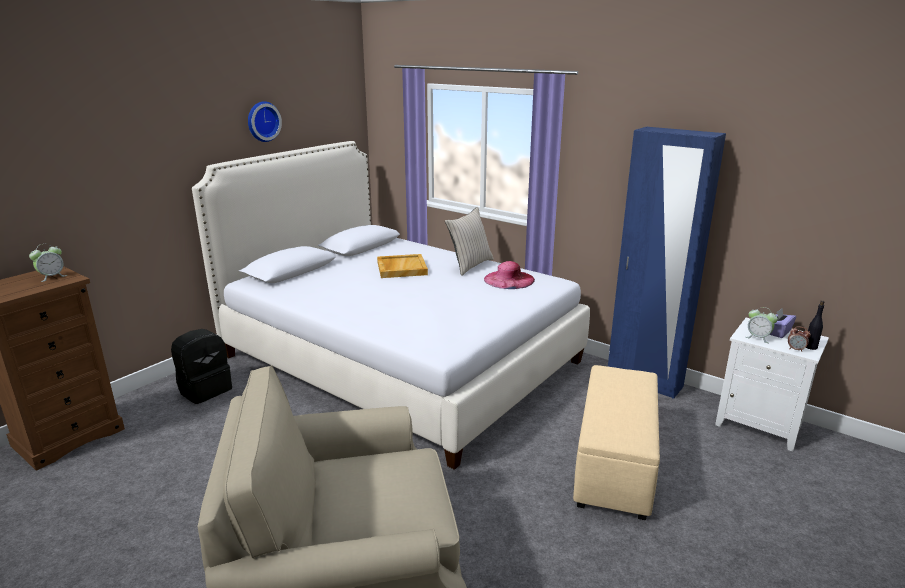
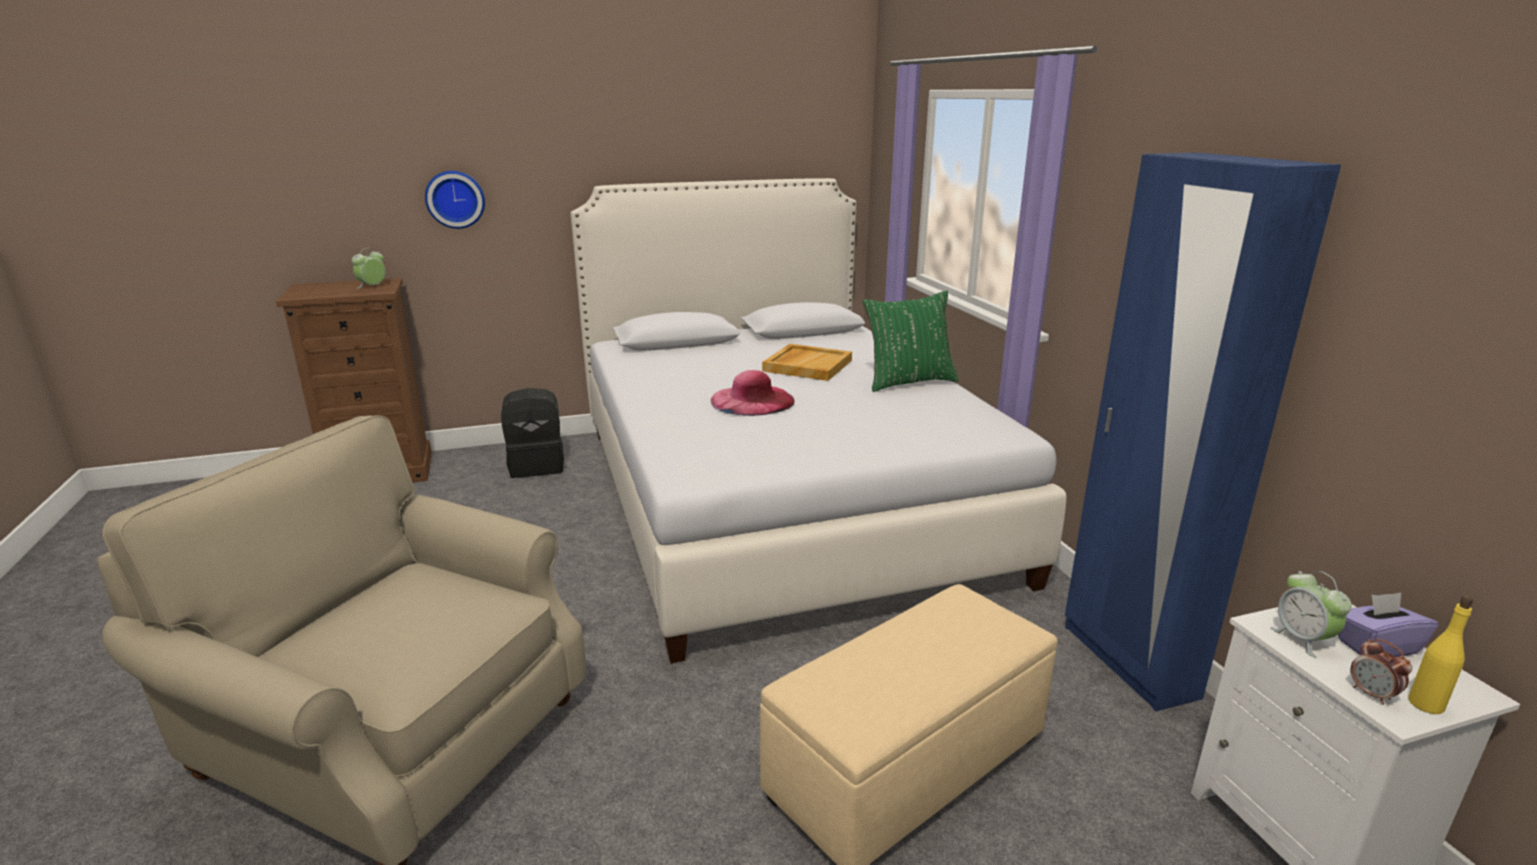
camera: 35 degrees right, 0 degrees up
(52, 277) = (372, 287): alarm clock -> alarm clock turned 135 degrees clockwise
(262, 121) = (689, 137): wall clock -> wall clock (455, 199)
(469, 265) = (908, 382): beige pillow -> green pillow
(509, 279) = (936, 412): pink hat -> pink hat (752, 400)
(810, 347) = (1425, 704): black bottle -> yellow bottle

